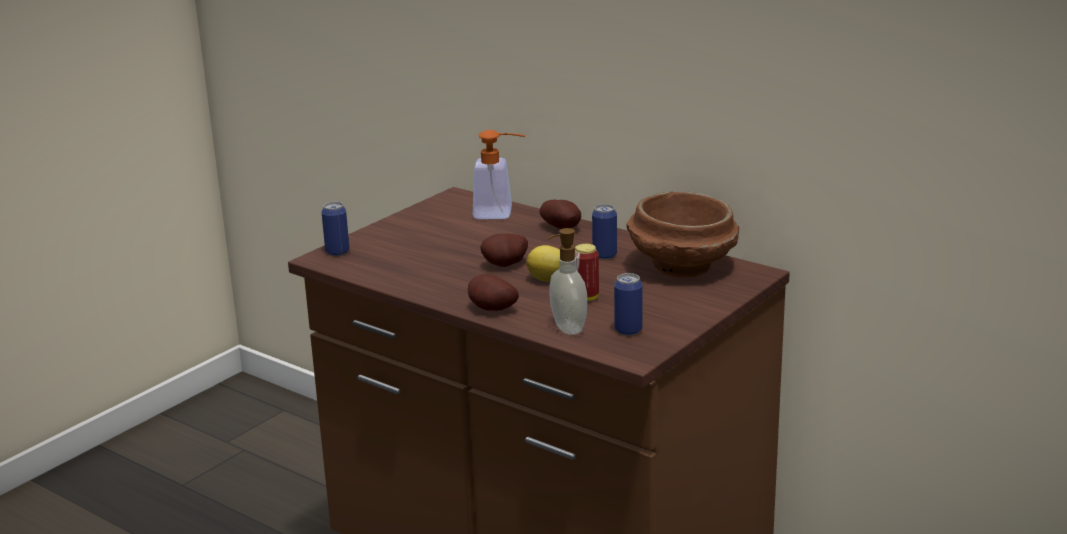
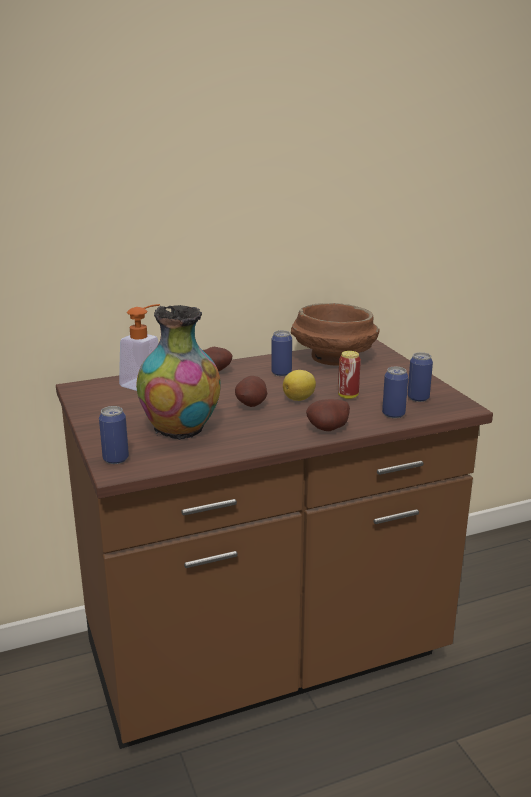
camera: 60 degrees left, 0 degrees up
(416, 256) = (181, 430): none -> vase
(567, 328) = (393, 414): soap dispenser -> can

